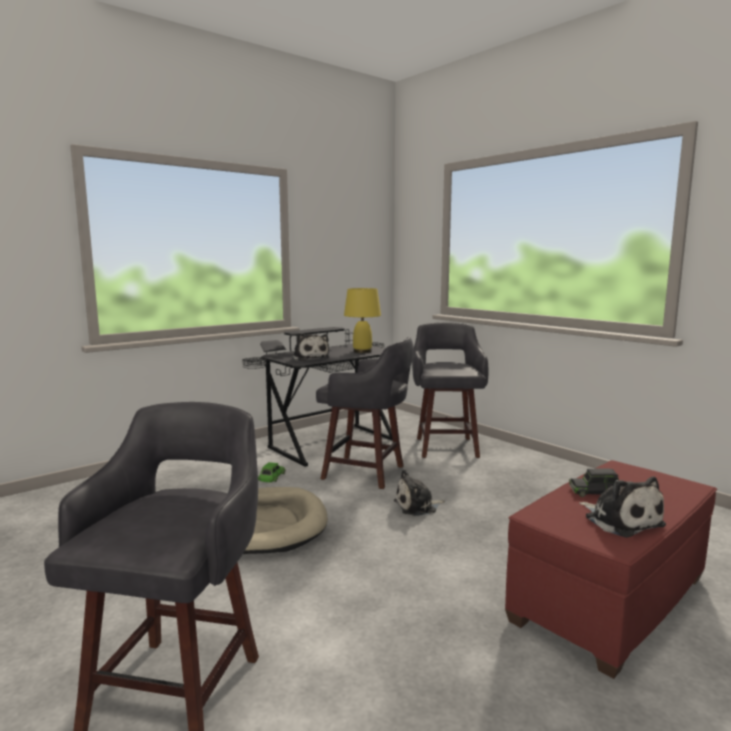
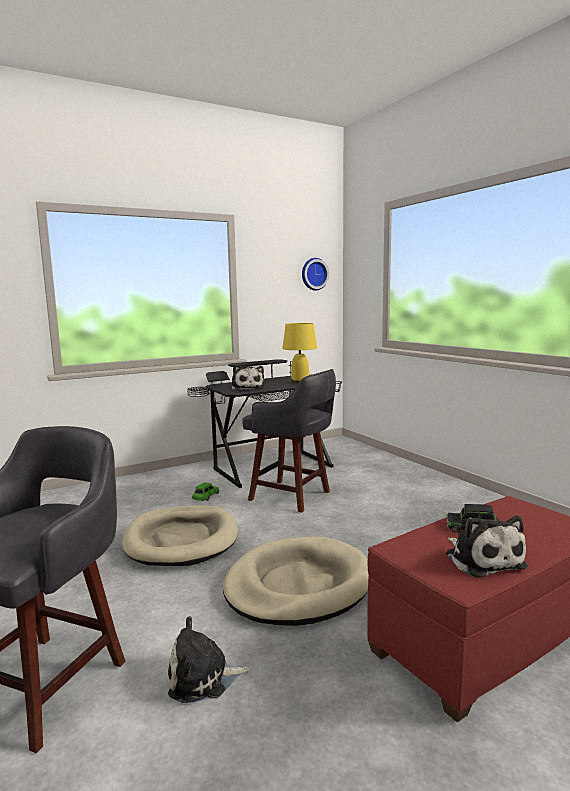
camera: 10 degrees right, 0 degrees up
(366, 236) = (313, 274): none -> wall clock
(409, 563) = (298, 585): none -> beige dog bed
(417, 506) = (328, 531): plush toy -> plush toy (203, 678)
(446, 446) = (379, 474): grey stool -> none

